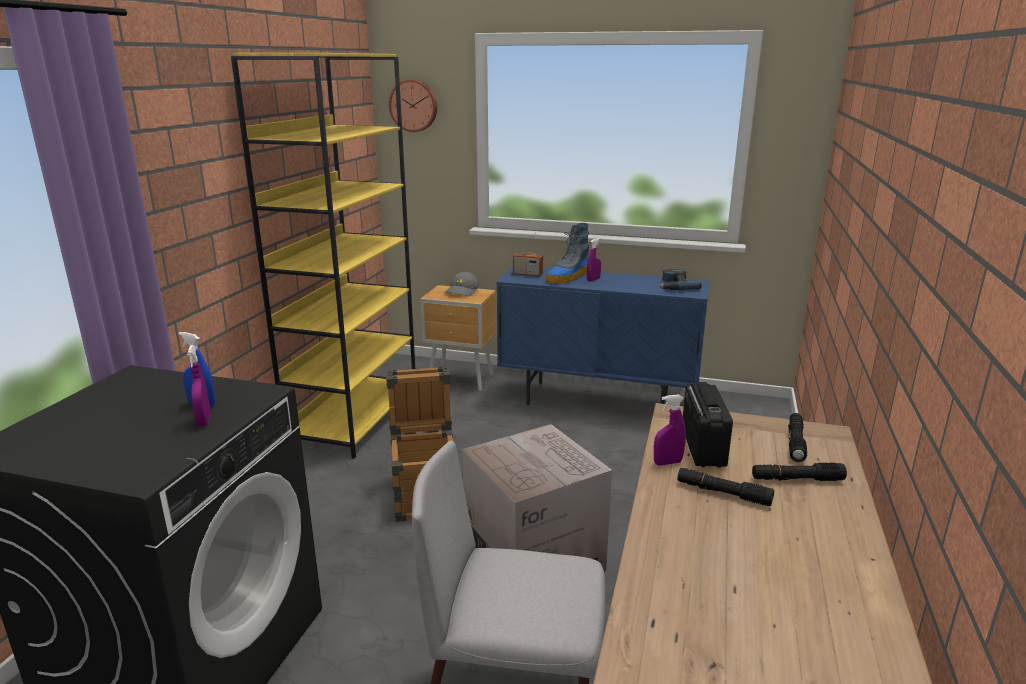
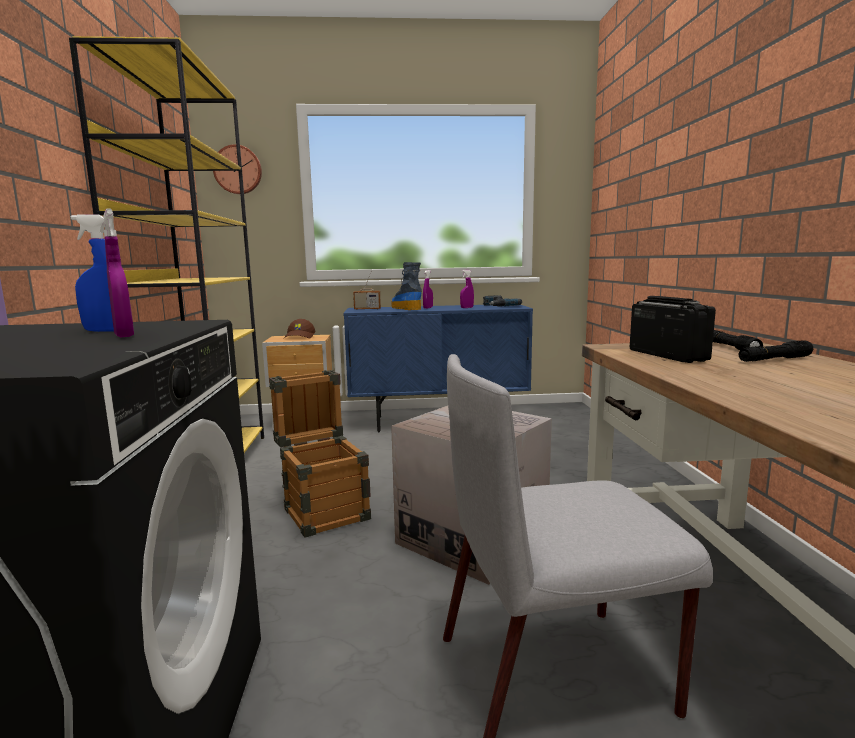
camera: 20 degrees left, 10 degrees down
(462, 291) = (300, 337): grey cap -> brown cap
(568, 277) = (405, 308): boot -> boot turned 135 degrees clockwise
(667, 463) = (657, 364): purple spray bottle -> purple spray bottle (467, 308)
(723, 493) = (737, 371): black flashlight -> none

